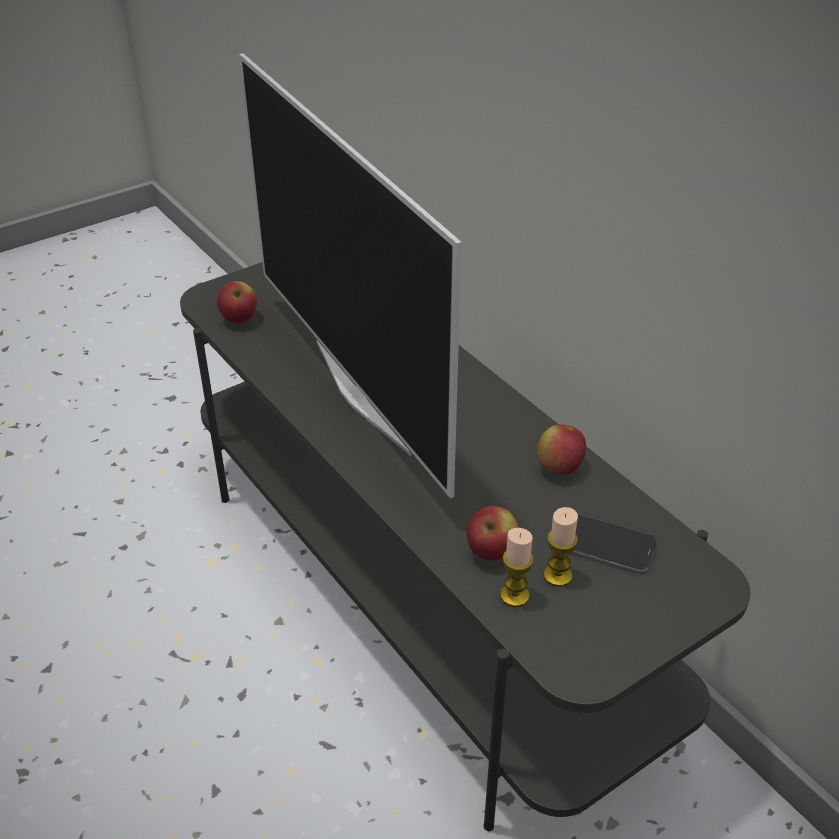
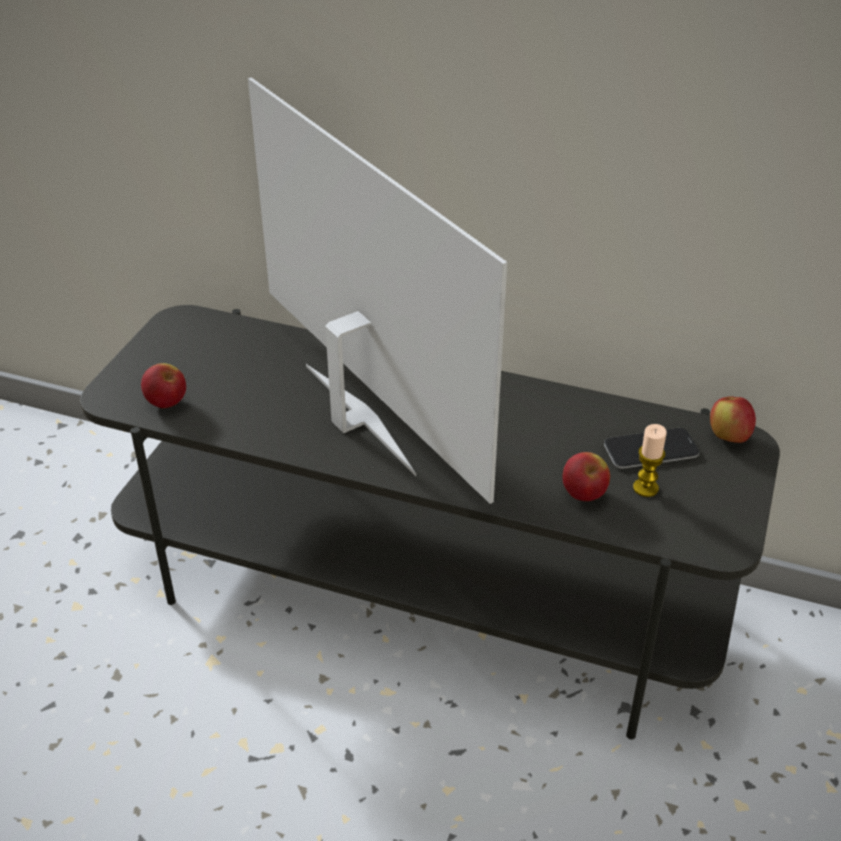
camera: 35 degrees left, 0 degrees up
(364, 394) = (354, 420): television -> television turned 150 degrees counterclockwise
(514, 595) = (632, 517): candle -> none
(559, 467) = (565, 409): apple -> apple (728, 437)

